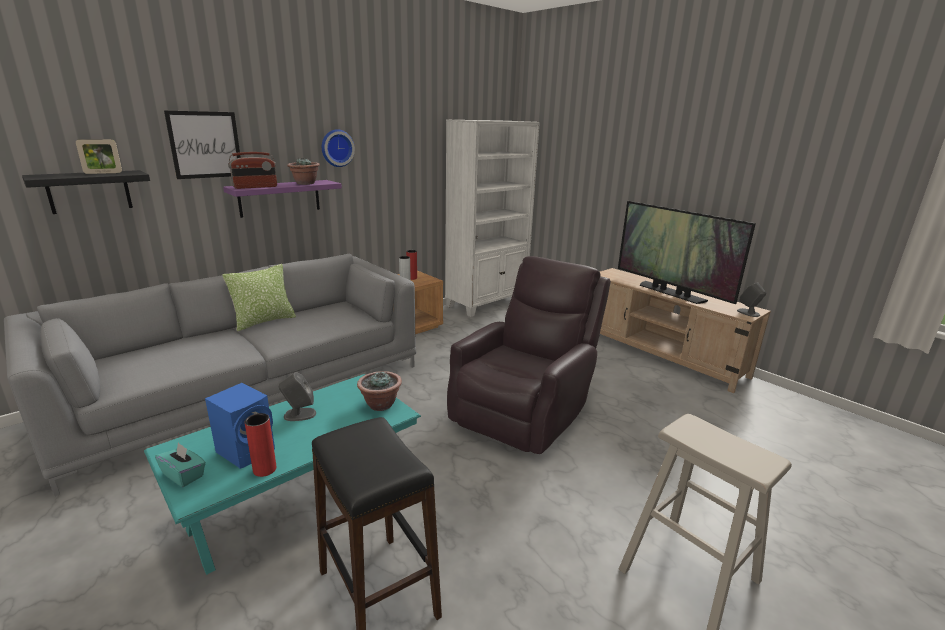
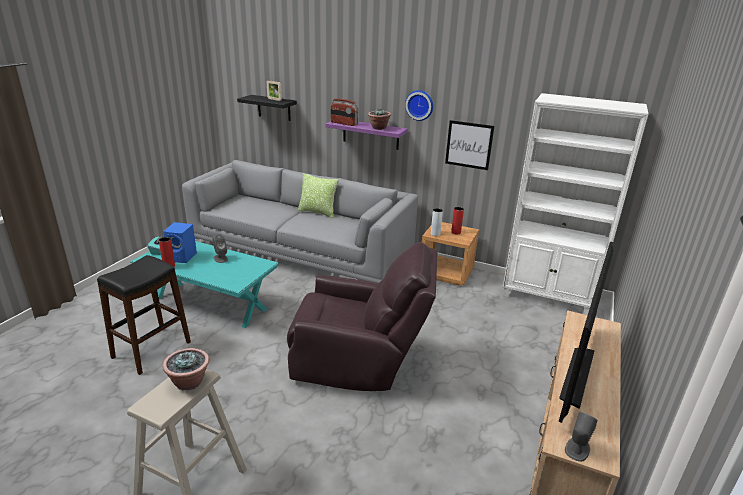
camera: 65 degrees right, 5 degrees up
(205, 145) = (330, 90): picture -> picture (469, 145)
(380, 404) = (243, 277): potted plant -> potted plant (189, 382)

